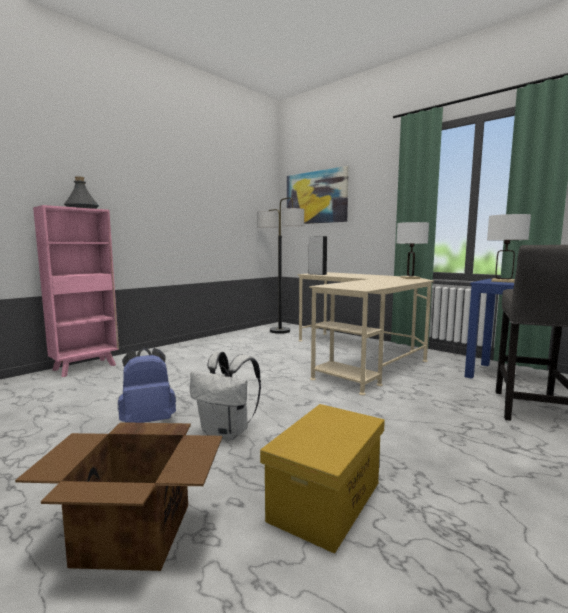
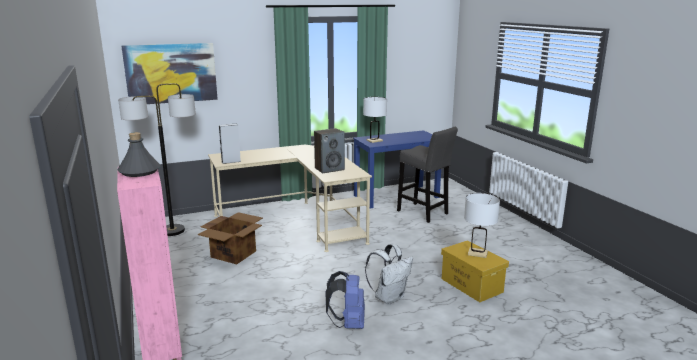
camera: 65 degrees left, 10 degrees up
(135, 534) = (475, 335): cardboard box -> cardboard box (234, 254)
(355, 284) = (329, 169): none -> speaker
(410, 278) = (310, 148): white table lamp -> white table lamp (477, 253)

